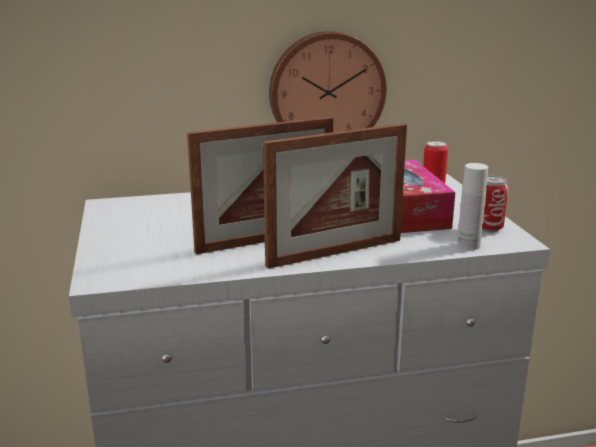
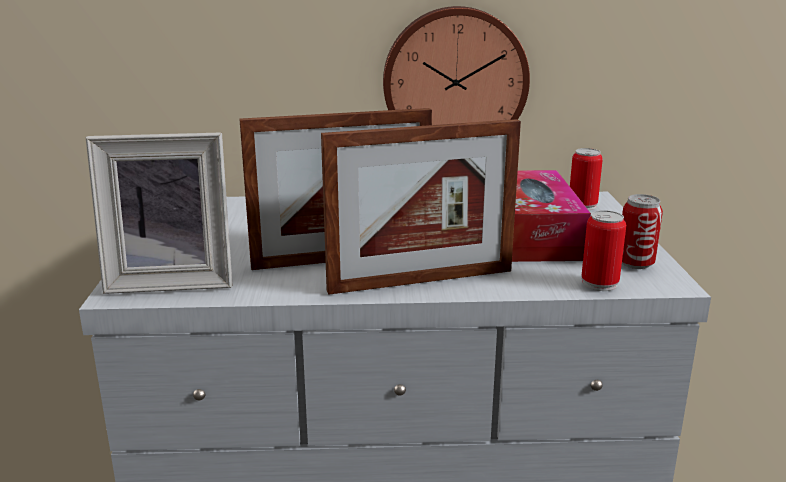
camera: 10 degrees right, 0 degrees up
(135, 267) = (172, 280): none -> picture frame
(468, 245) = (599, 283): white bottle -> can

